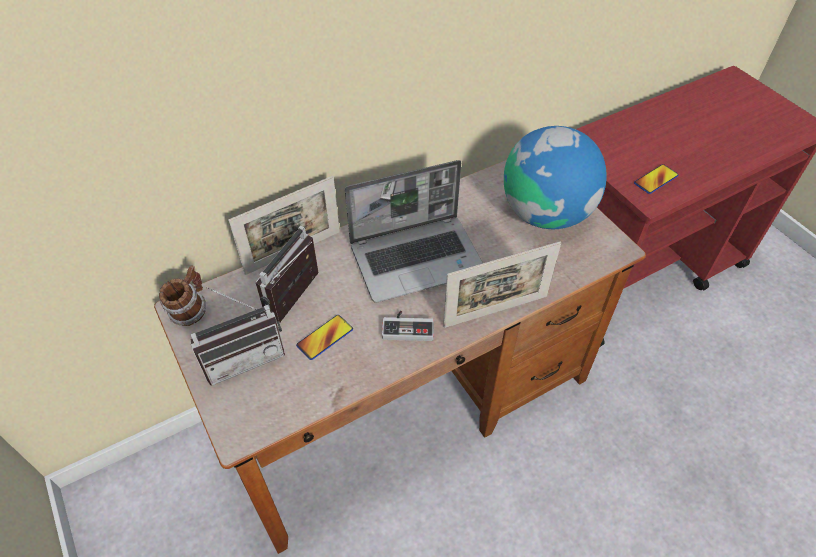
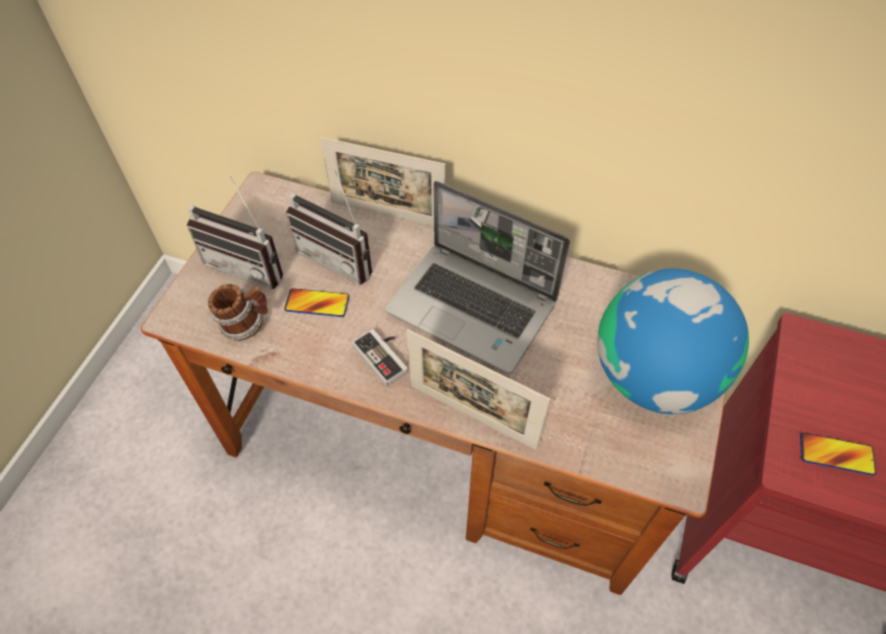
camera: 50 degrees right, 5 degrees up
(190, 311) = (264, 197): mug -> mug (245, 324)
(300, 299) = (341, 257): radio -> radio turned 135 degrees counterclockwise

